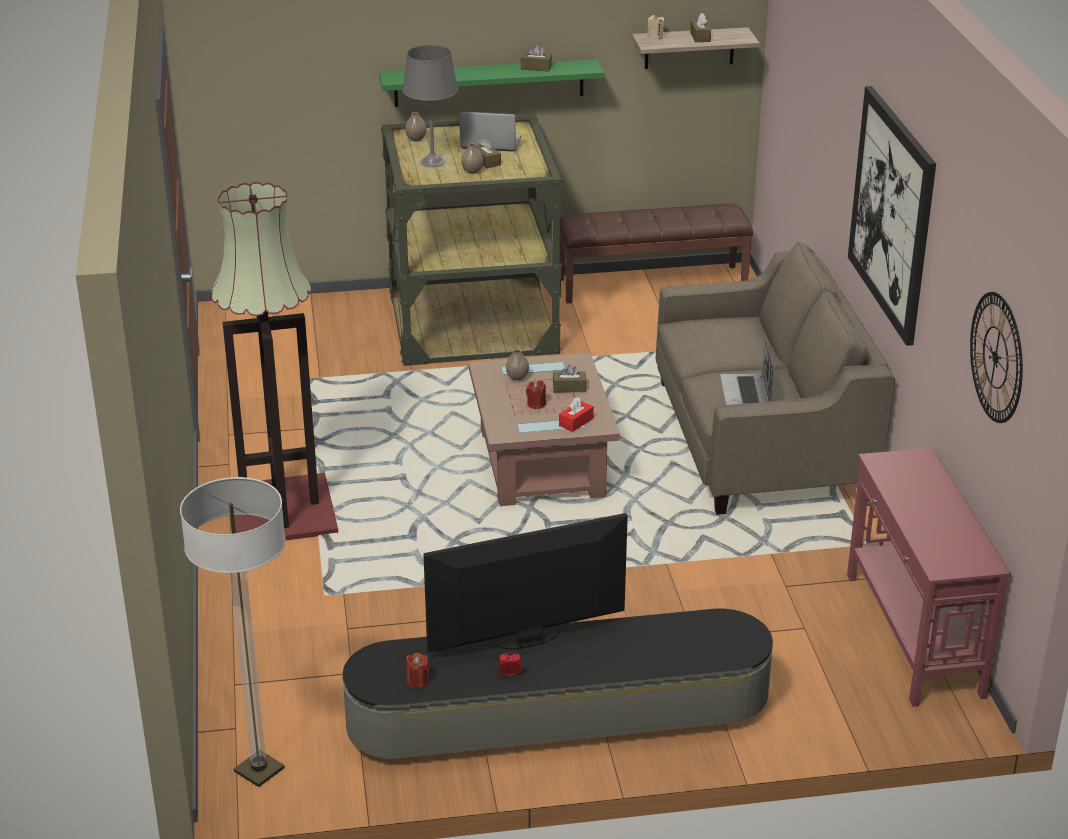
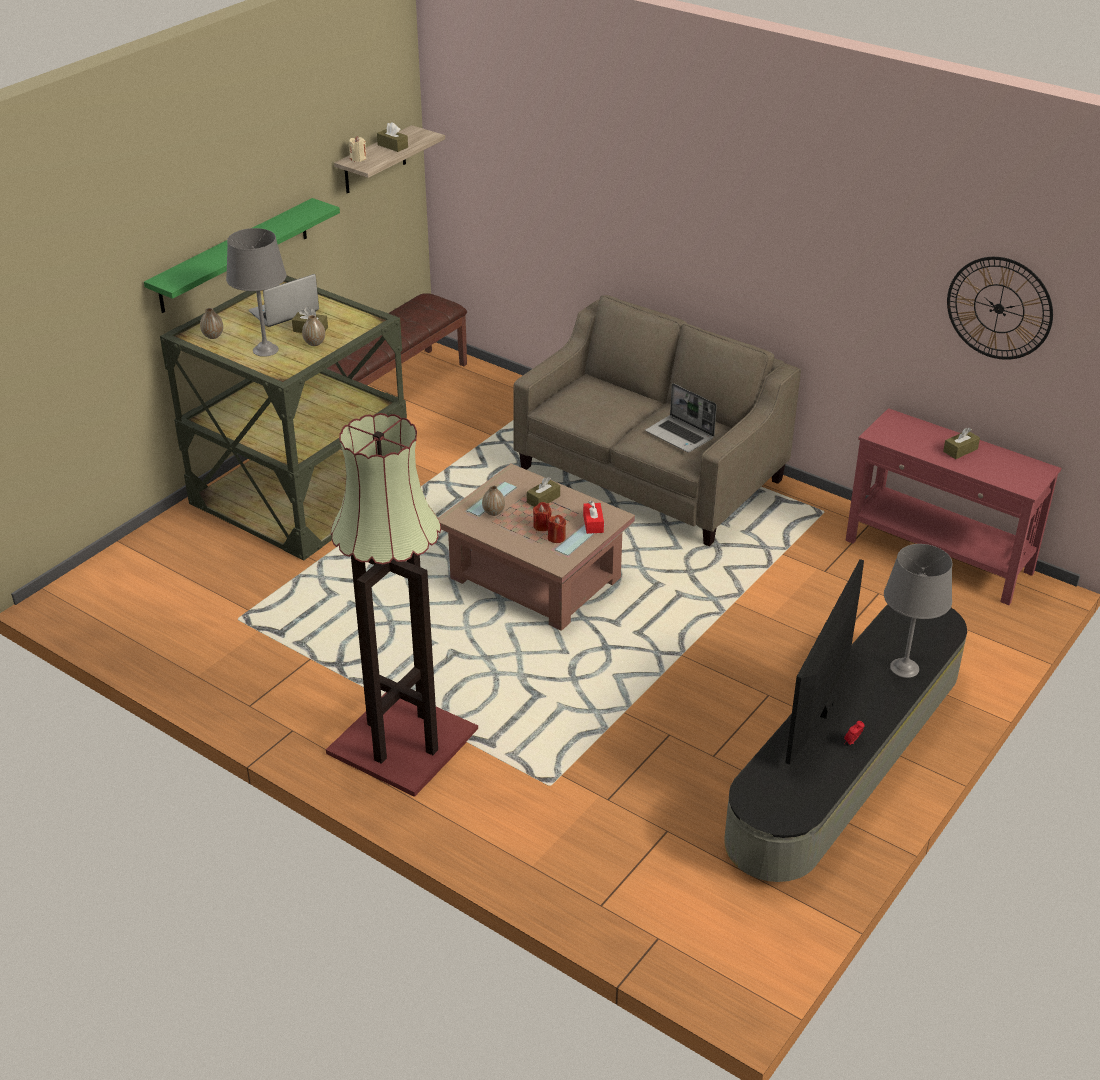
camera: 45 degrees left, 5 degrees up
(259, 770) = (728, 956): floor lamp -> none
(417, 681) = (805, 792): red candle -> red candle (556, 538)
(536, 67) = (277, 224): brown tissue box -> brown tissue box (960, 450)
(647, 657) = (905, 668): none -> grey table lamp
(892, 213) = (760, 234): picture -> none

